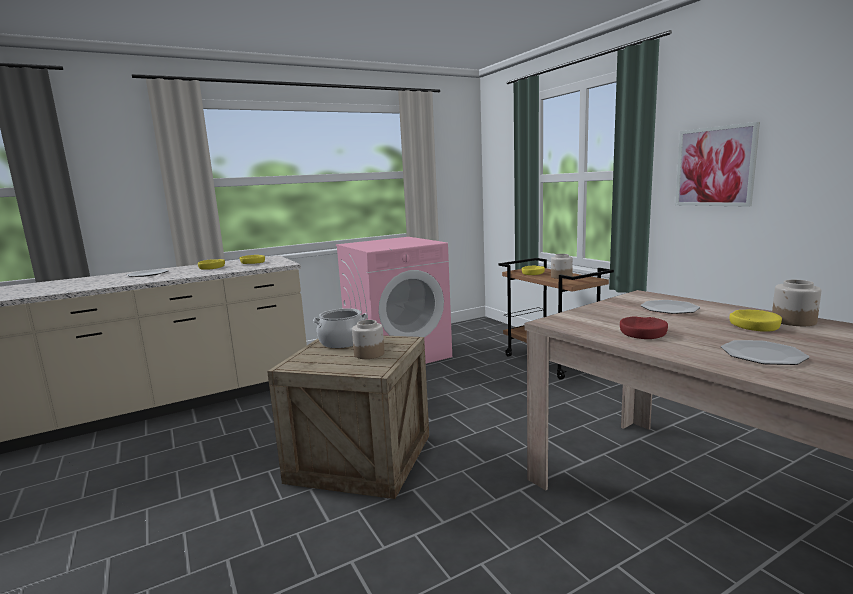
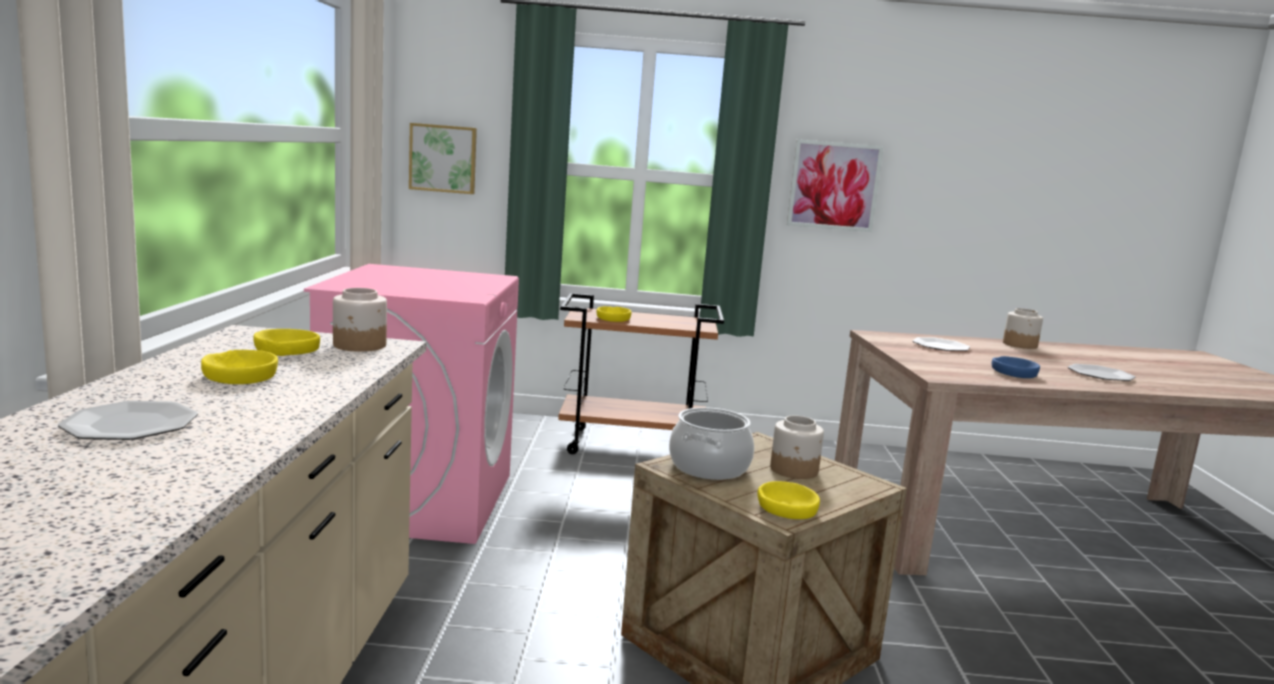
camera: 60 degrees left, 0 degrees up
(497, 180) = (443, 158): none -> picture
(561, 277) = (661, 320): jar -> jar (360, 345)
(643, 333) = (1014, 373): red bowl -> blue bowl
(754, 326) = (1023, 353): yellow bowl -> yellow bowl (786, 509)

